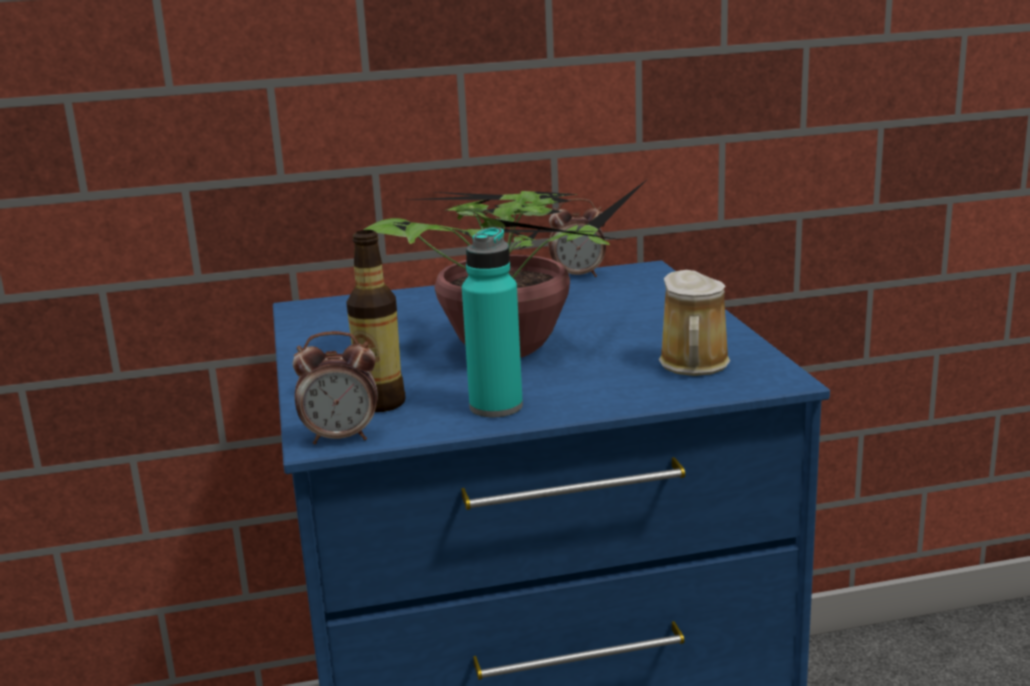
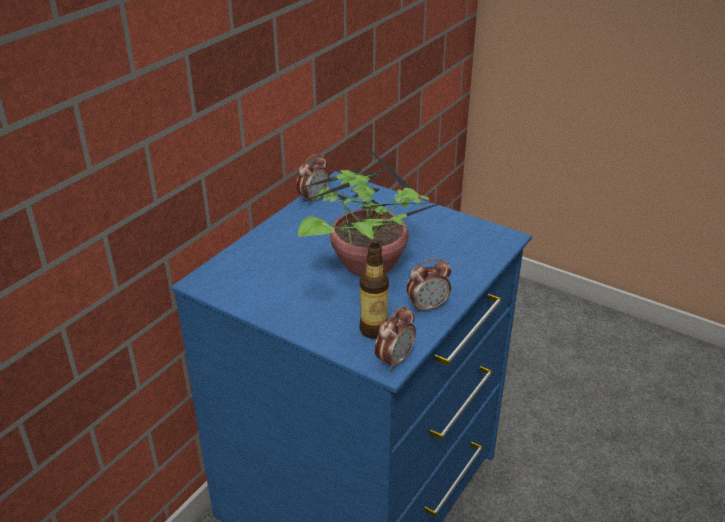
camera: 45 degrees left, 15 degrees up
(496, 407) = (428, 307): turquoise bottle -> alarm clock
(694, 365) = (465, 243): mug -> none

